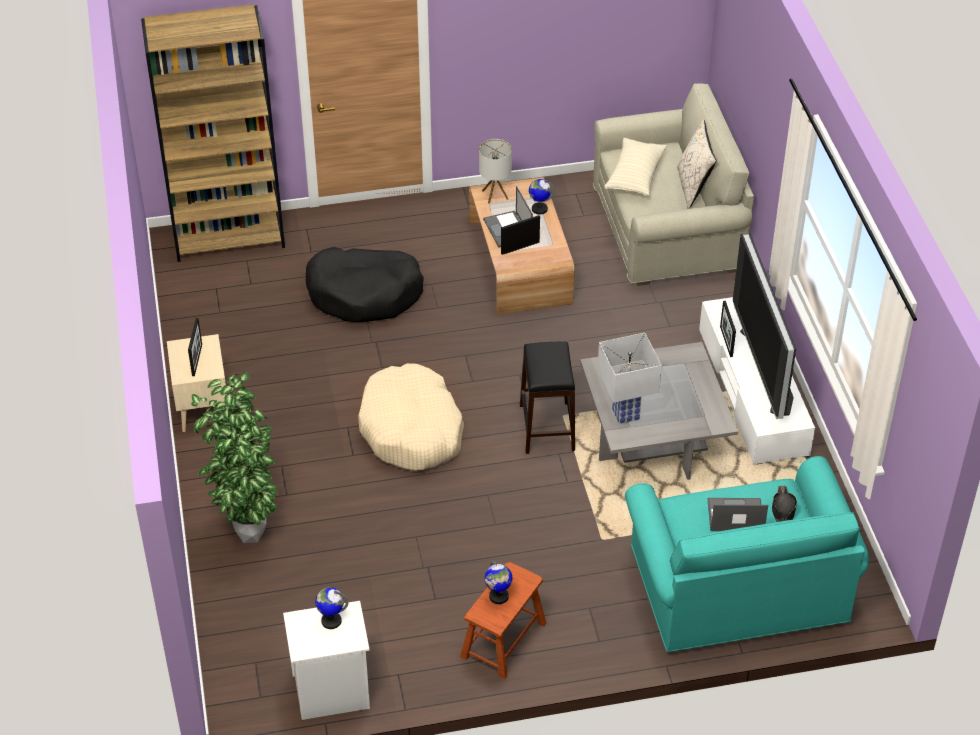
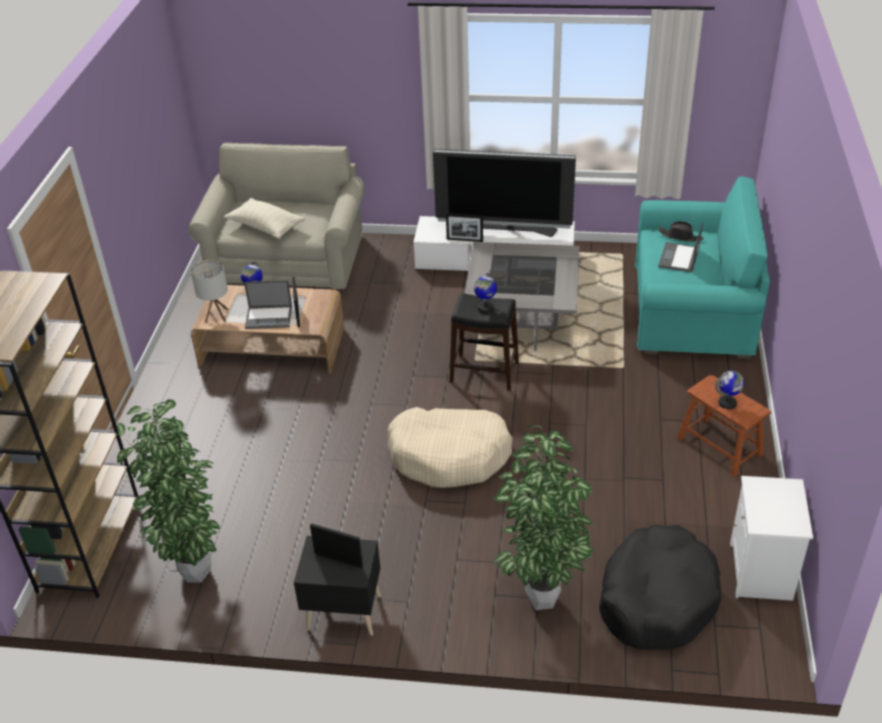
camera: 70 degrees left, 5 degrees down
(203, 407) = (343, 611): beige nightstand -> black nightstand
(220, 305) = (193, 571): none -> potted plant
(331, 621) = (764, 499): globe -> globe (485, 308)
(364, 293) = (248, 454): black dog bed -> black dog bed (657, 598)
(626, 414) = (539, 294): white table lamp -> none
(693, 187) = (301, 203): beige pillow -> none

